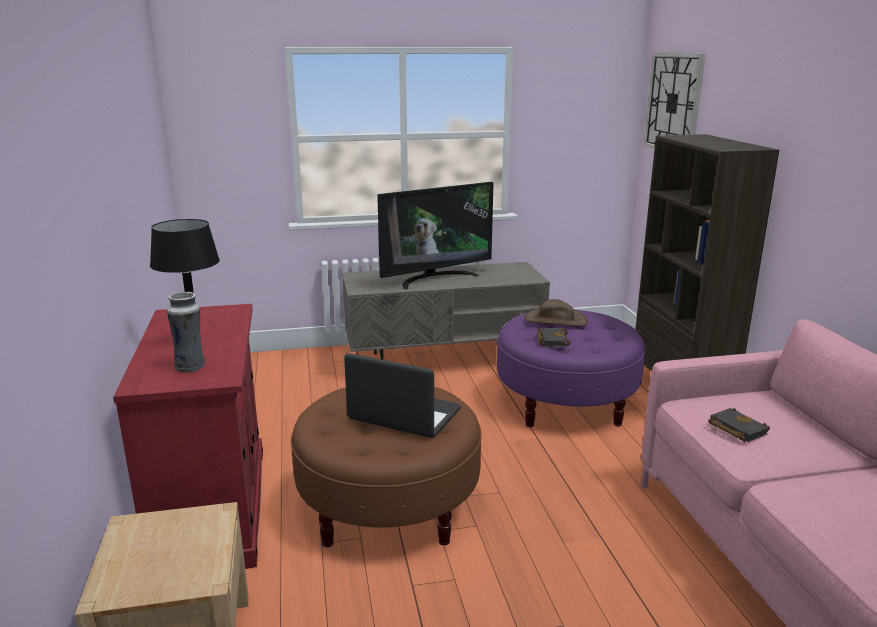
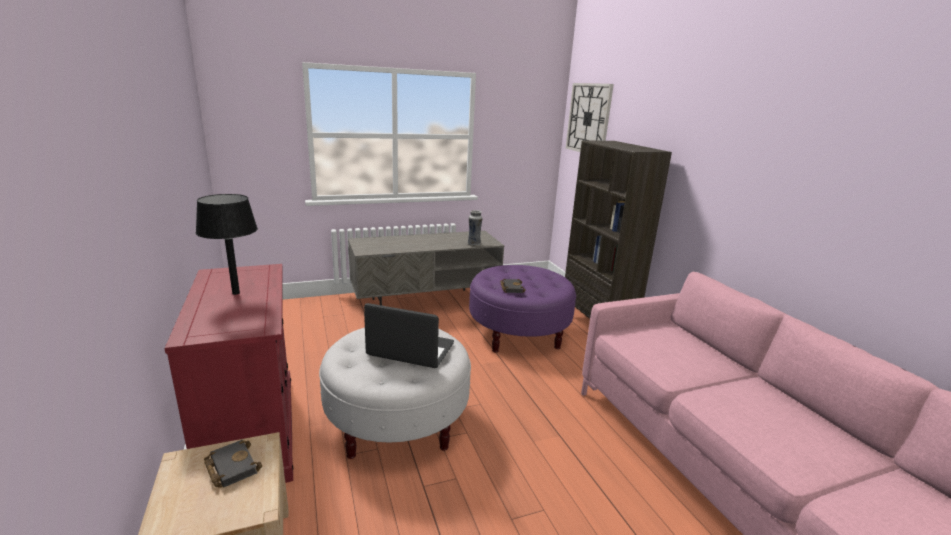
camera: 10 degrees left, 0 degrees up
(191, 366) = (234, 318): vase -> vase (474, 244)
(388, 507) = (397, 421): brown ottoman -> white ottoman
(435, 278) = (420, 242): television -> none
(555, 320) = (511, 273): brown hat -> none
(735, 429) = (656, 352): black book -> black book (231, 467)

